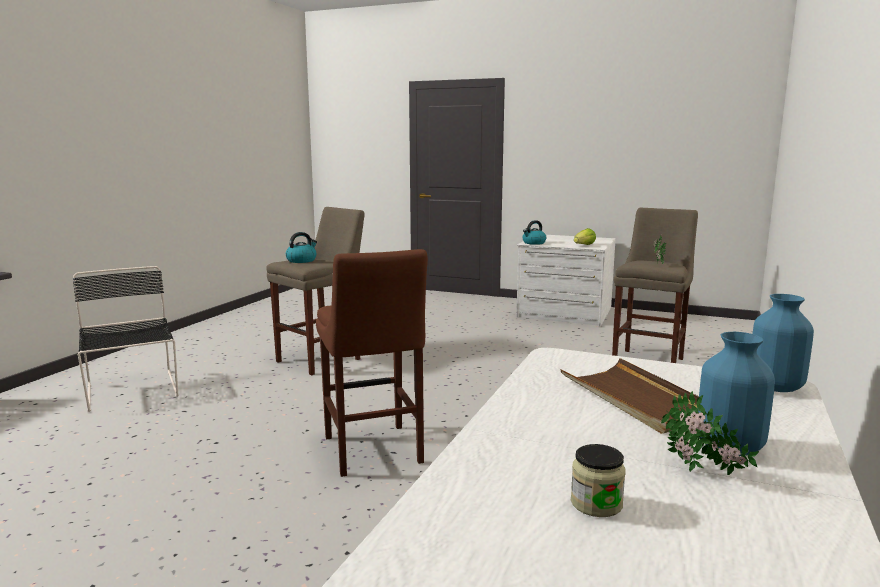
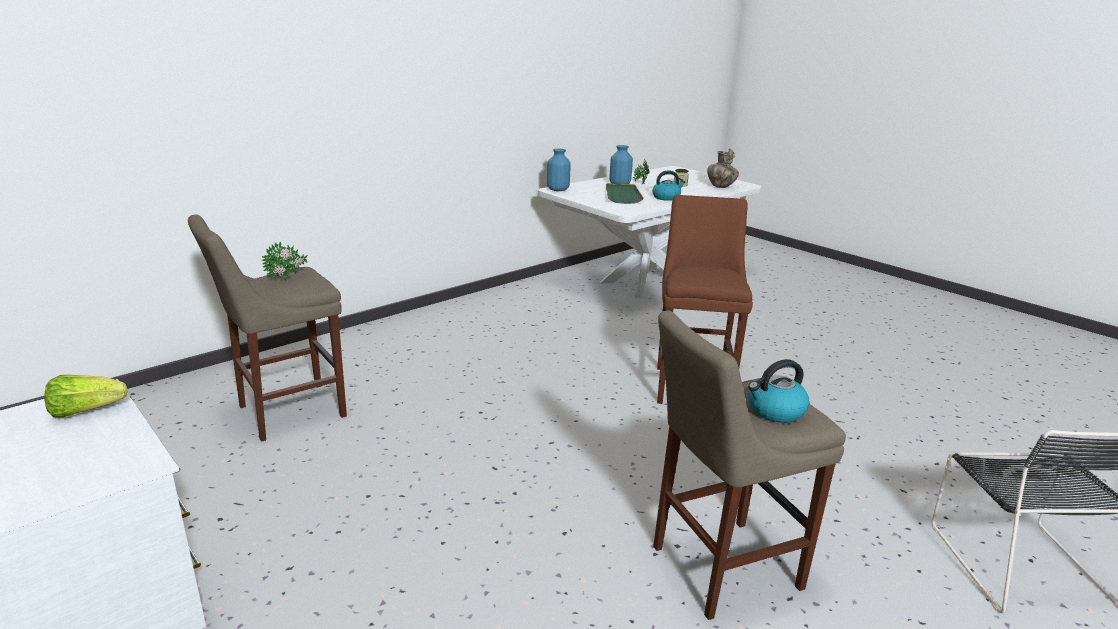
camera: 155 degrees left, 10 degrees up
(466, 536) = (720, 186): none -> vase
(533, 243) = (129, 462): kettle -> kettle (666, 197)
(637, 399) = (622, 195): brown tray -> green tray

